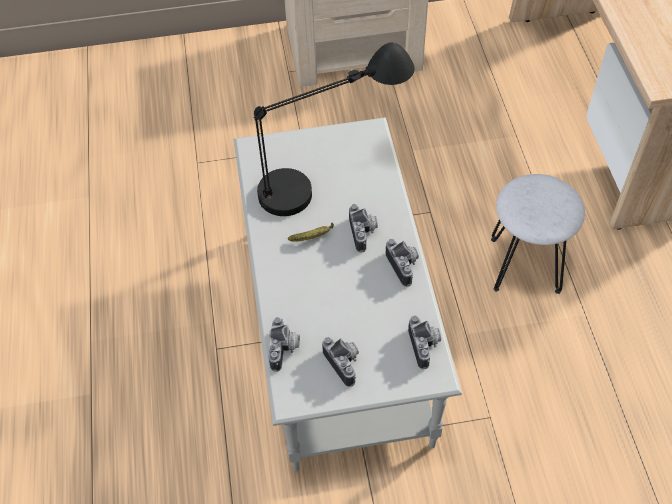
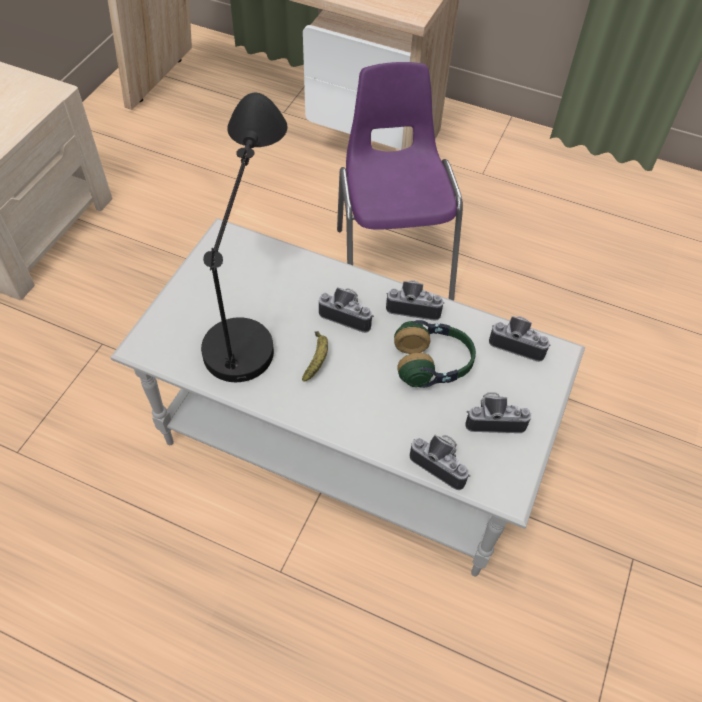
camera: 60 degrees left, 0 degrees up
(362, 303) = (433, 364): none -> headphones
(526, 265) = (391, 262): white stool -> purple chair

